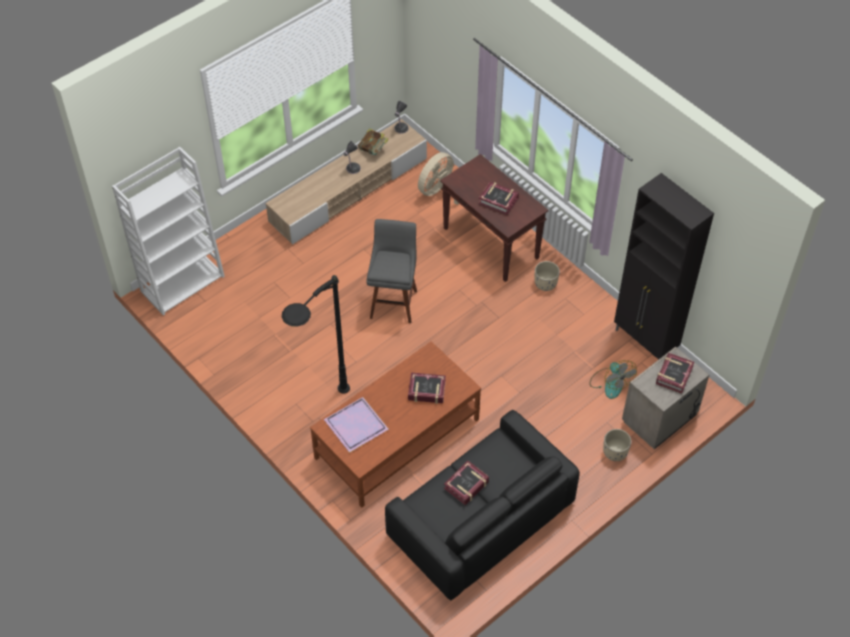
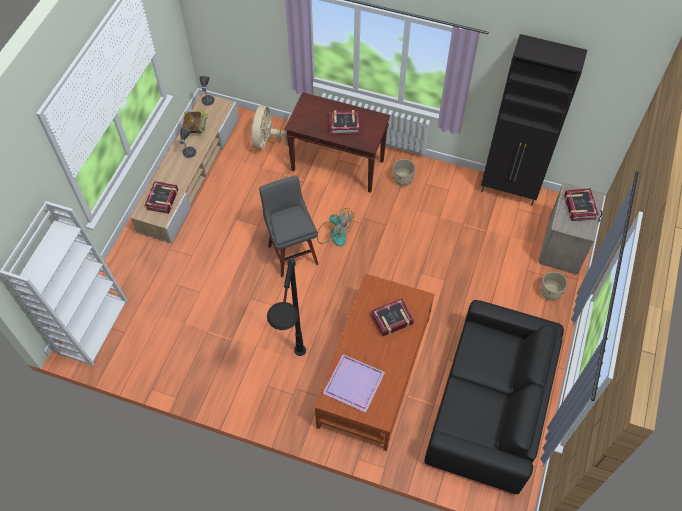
camera: 30 degrees left, 5 degrees up
(466, 485) = (478, 387): book -> book (162, 199)
(610, 383) = (507, 237): fan -> fan (334, 233)

